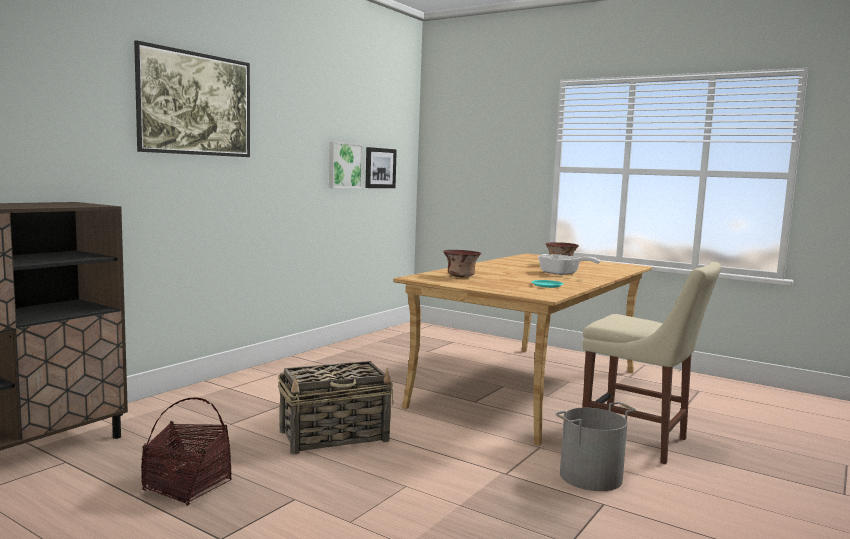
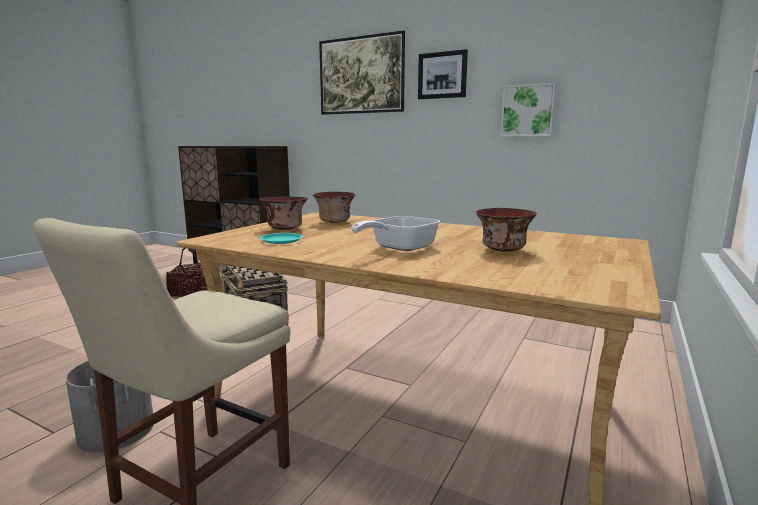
camera: 85 degrees right, 5 degrees up
(380, 168) = (599, 109): picture -> picture (442, 75)
(497, 284) = (284, 229): none -> bowl

